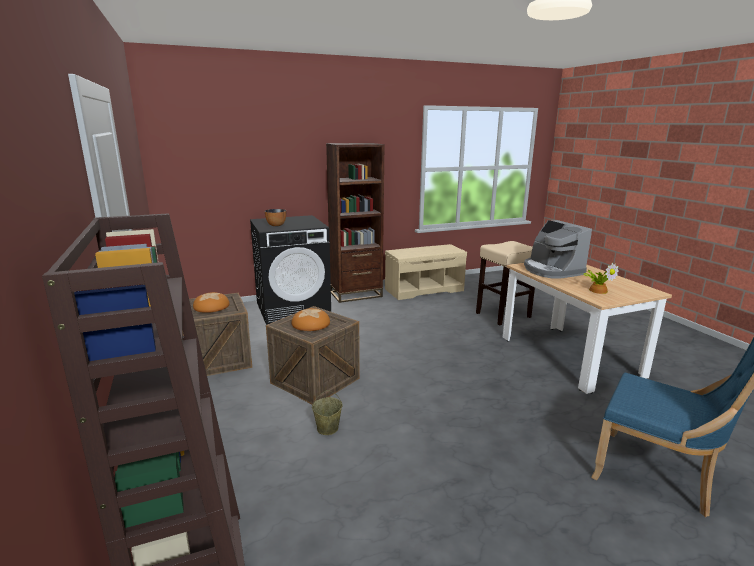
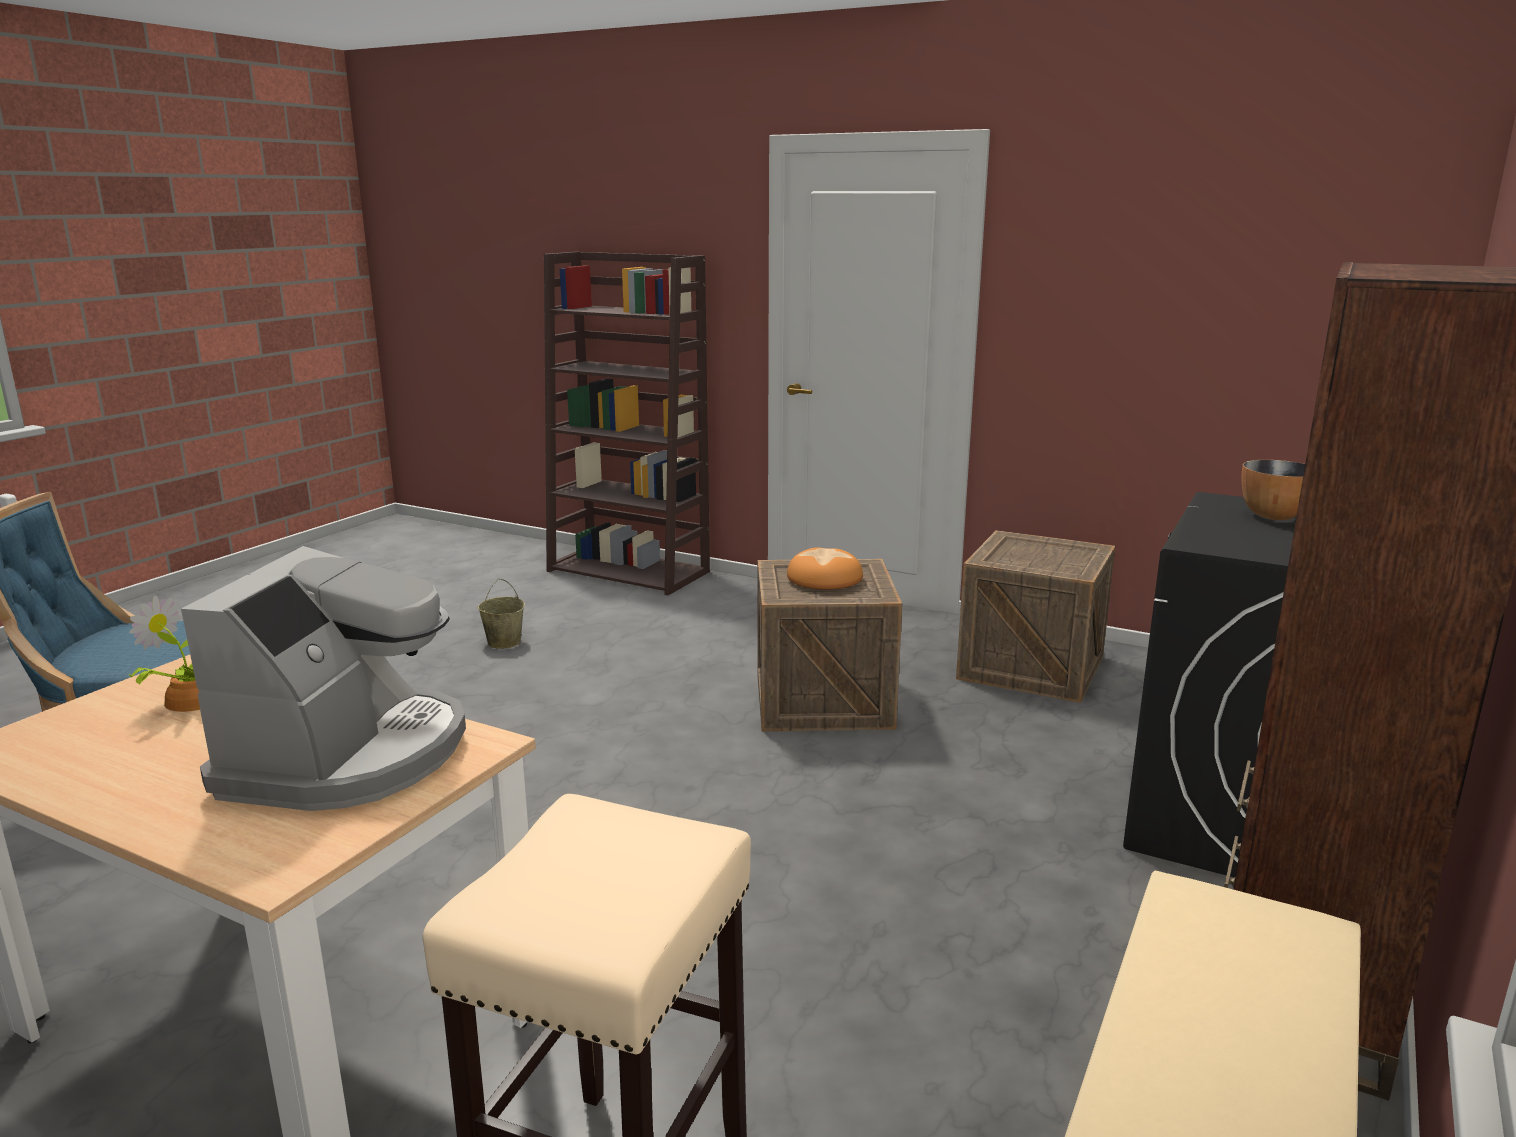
camera: 140 degrees right, 0 degrees up
(211, 306) = (1036, 553): bread -> none
(327, 429) = (695, 662): beige bucket -> beige bucket (503, 642)
(551, 270) = (348, 756): coffee machine -> coffee machine turned 75 degrees clockwise

